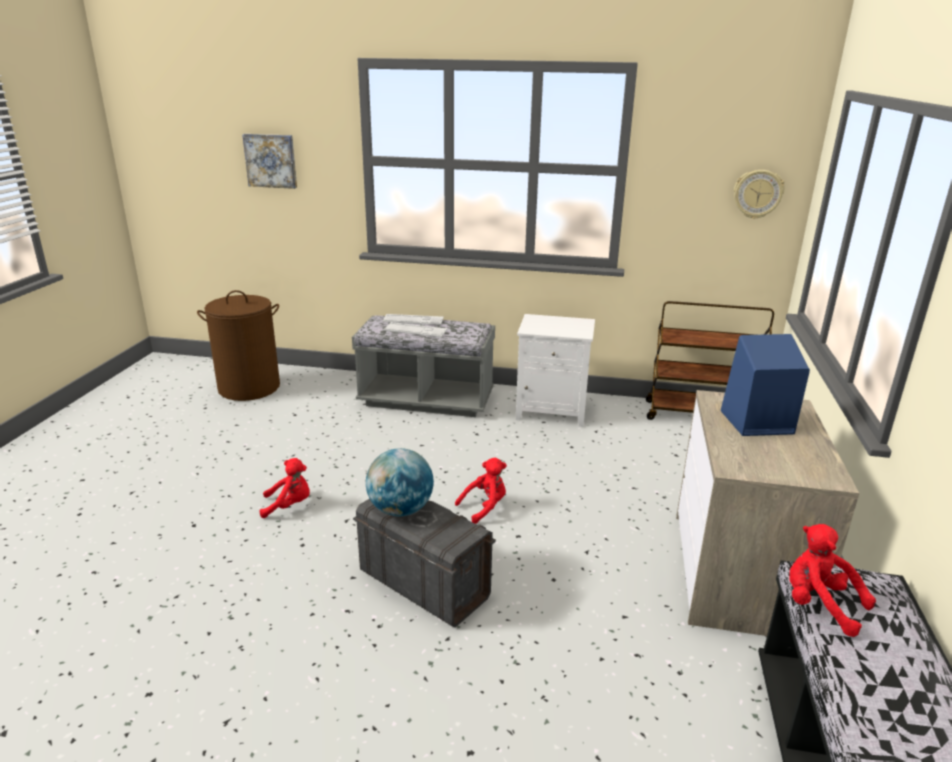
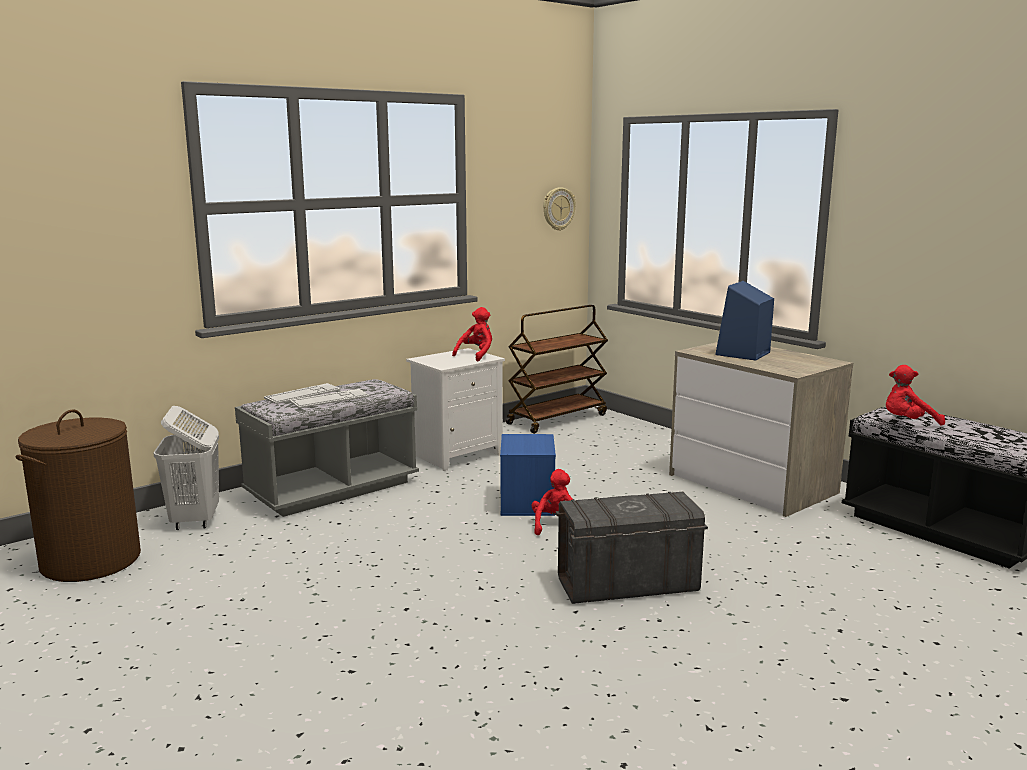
camera: 50 degrees left, 10 degrees down
(271, 160) = (54, 221): picture -> none
(289, 505) = (406, 608): red plush toy -> red plush toy (476, 355)
(328, 386) = (195, 520): none -> white laundry basket
(400, 510) = (607, 509): globe -> none
(510, 475) = (526, 502): none -> blue storage box

